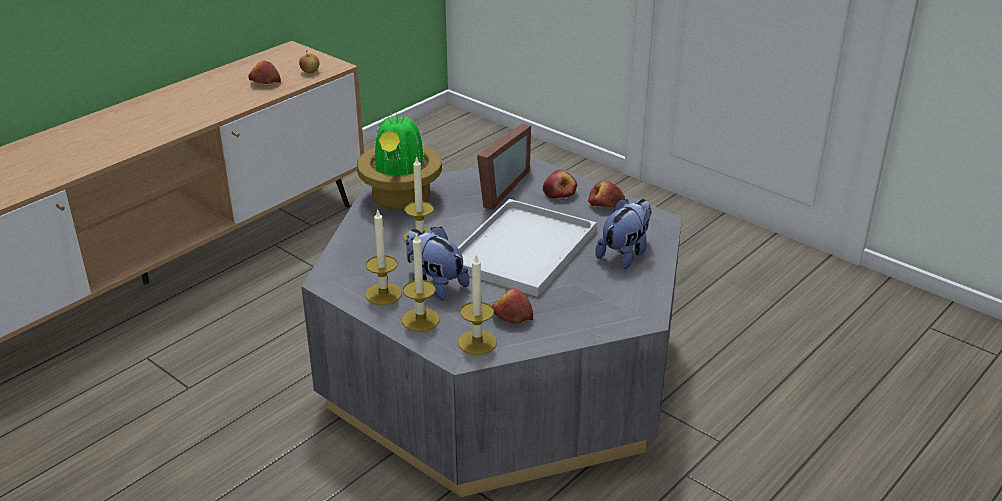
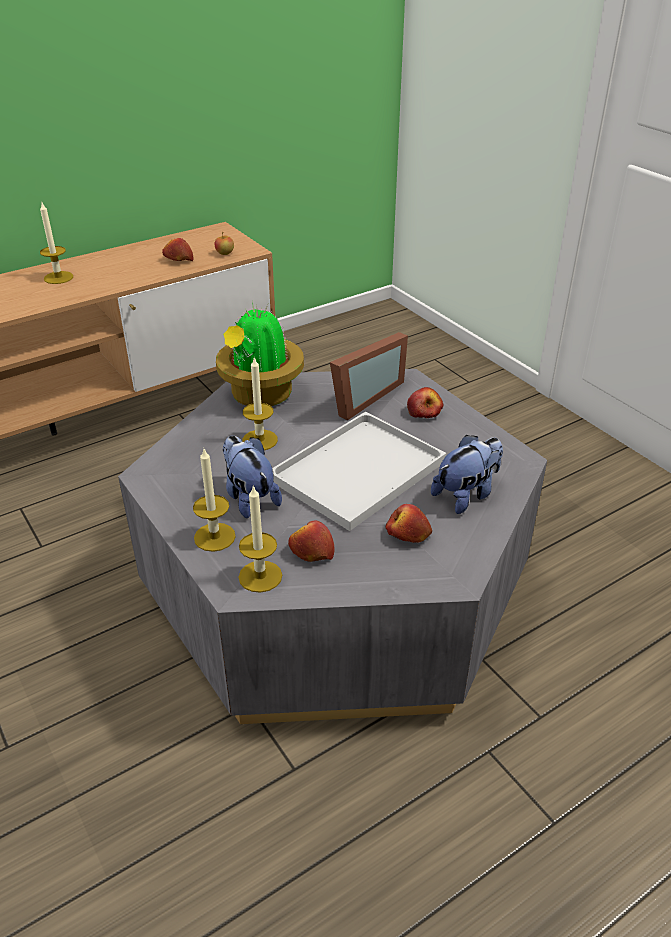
camera: 15 degrees right, 5 degrees up
(383, 294) = (192, 499): candle -> candle (58, 277)
(605, 205) = (468, 433): apple -> apple (408, 534)

